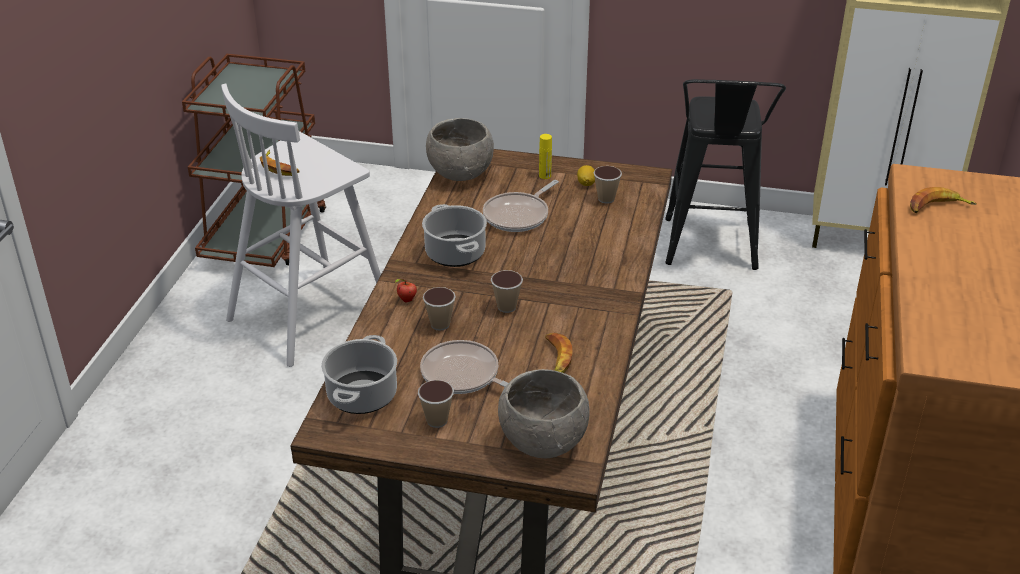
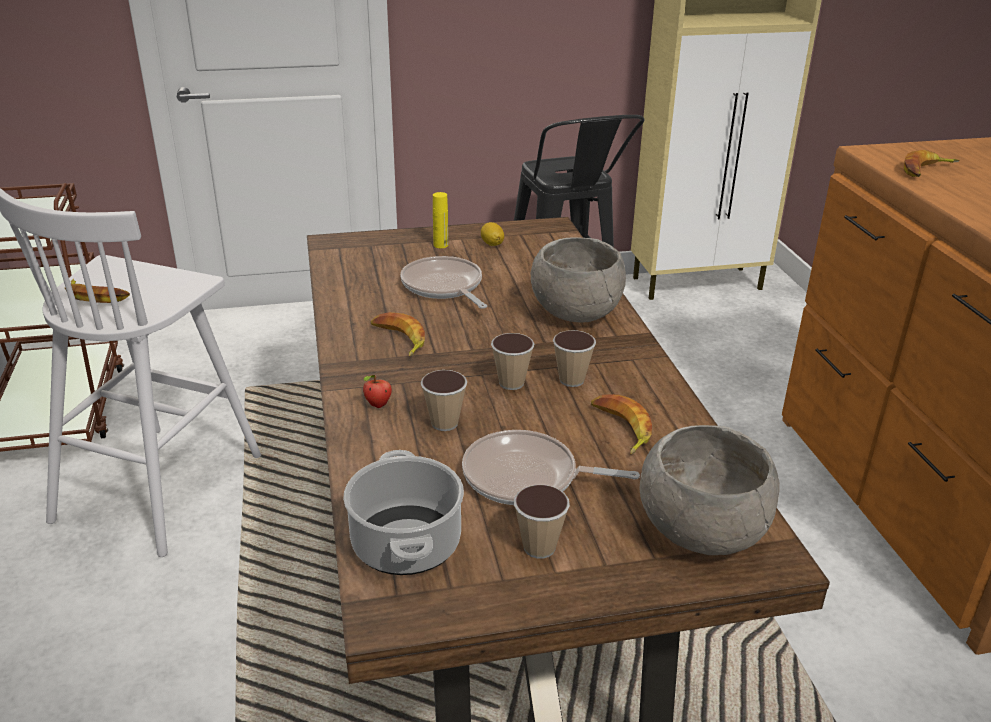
camera: 25 degrees left, 5 degrees down
(454, 253) = (398, 339): cooking pot -> banana
(459, 174) = (341, 261): grey bowl -> grey bowl (575, 315)
(519, 215) = (444, 287): frying pan -> frying pan turned 135 degrees clockwise
(606, 199) = (526, 254): cup -> cup (571, 380)

